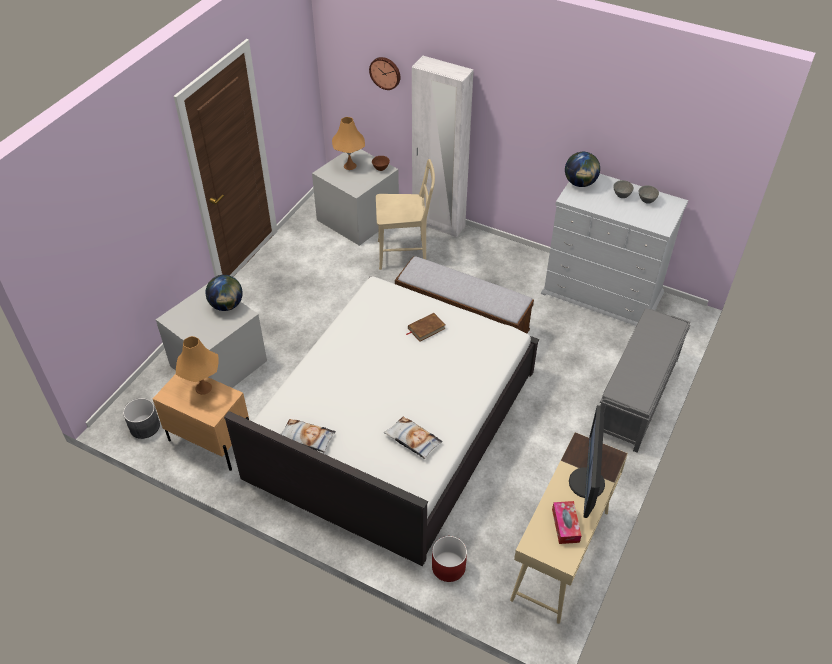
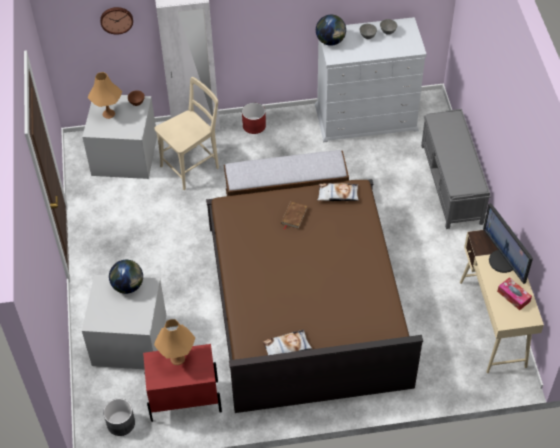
camera: 35 degrees left, 5 degrees up
(210, 441) = (184, 400): beige nightstand -> red nightstand
(393, 423) = (306, 303): white bed -> brown bed
(412, 440) = (360, 303): pillow -> pillow (338, 195)
(449, 566) = (431, 377): red planter -> red planter (254, 125)

